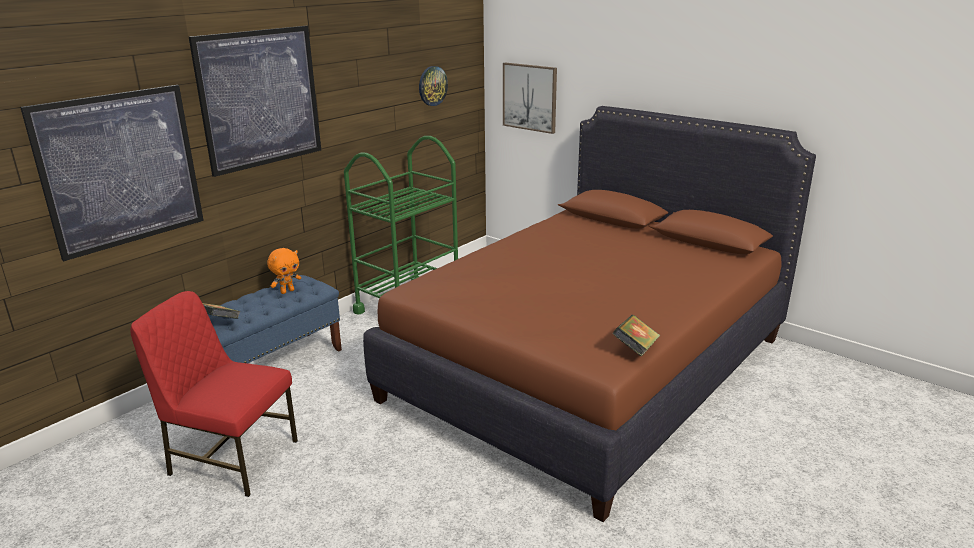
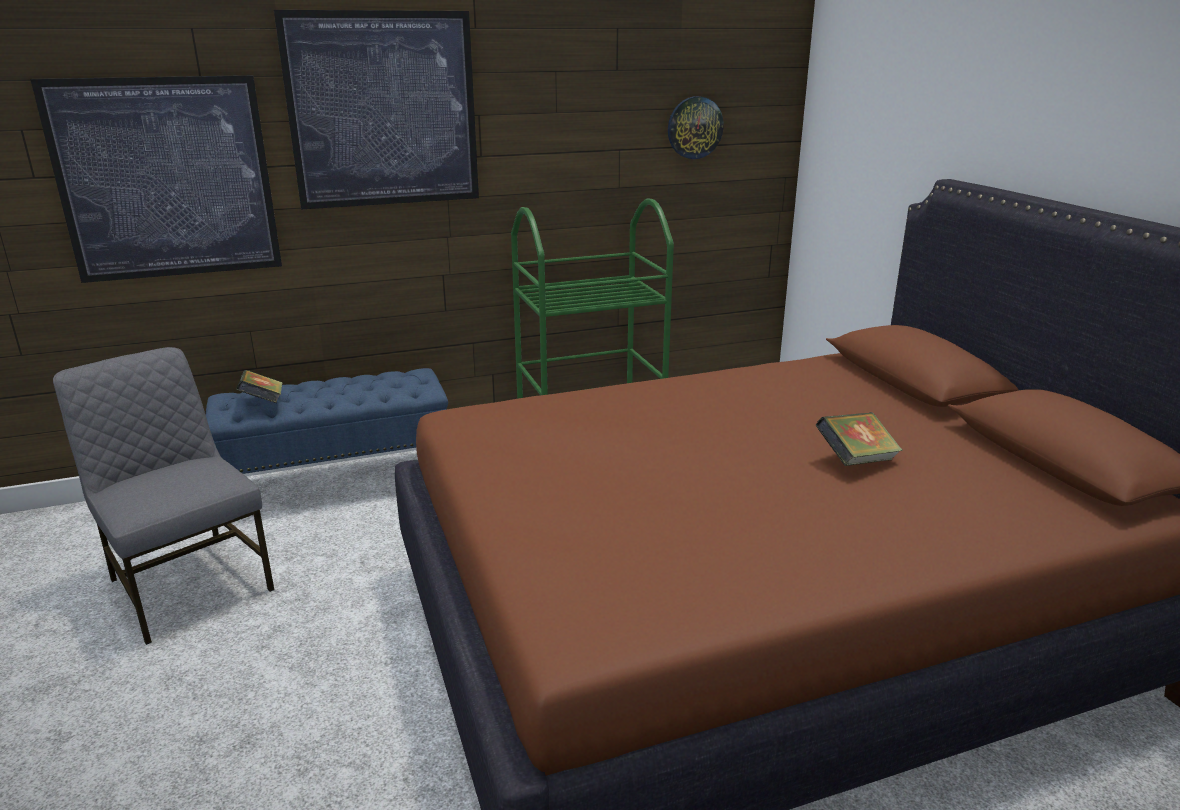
camera: 30 degrees right, 0 degrees up
(231, 458) = (188, 584): red chair -> grey chair
(287, 291) = (383, 384): orange plush toy -> none
(530, 97) = (854, 160): picture -> none
(635, 349) = (666, 629): book -> book (855, 460)

